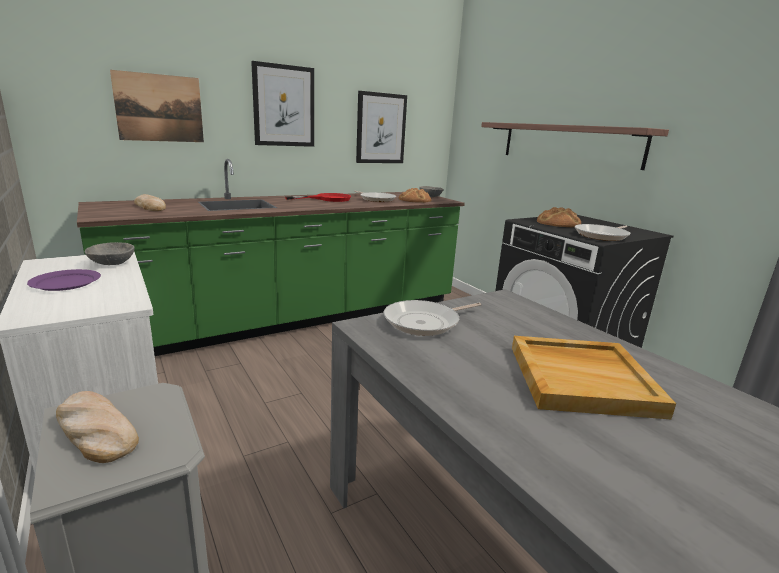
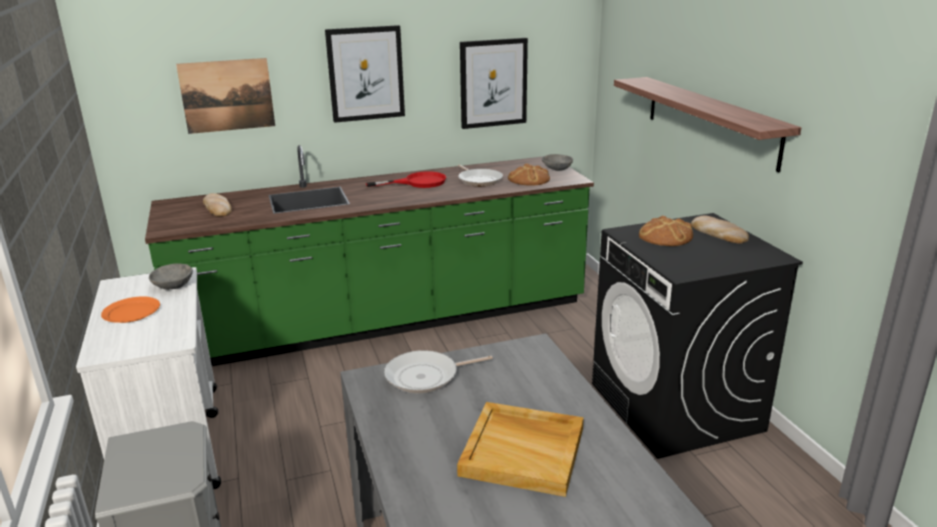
camera: 15 degrees right, 5 degrees up
(65, 282) = (131, 312): purple plate -> orange plate
(95, 430) = (138, 459): bread -> bread (718, 233)
(602, 236) = (696, 264): frying pan -> none

